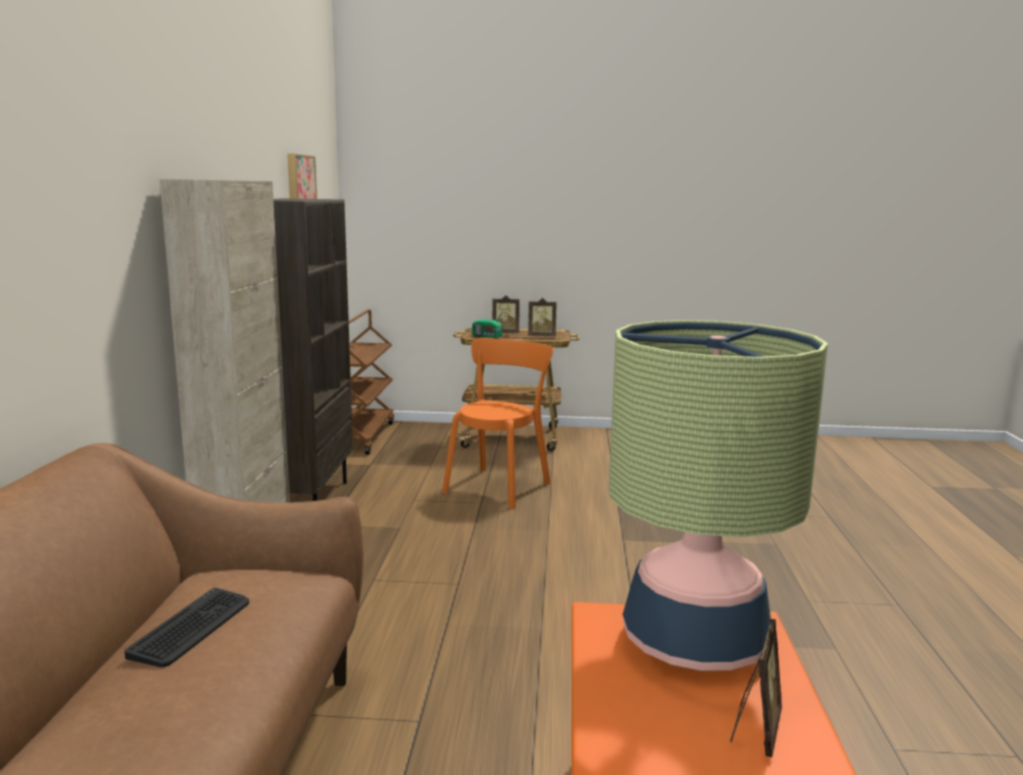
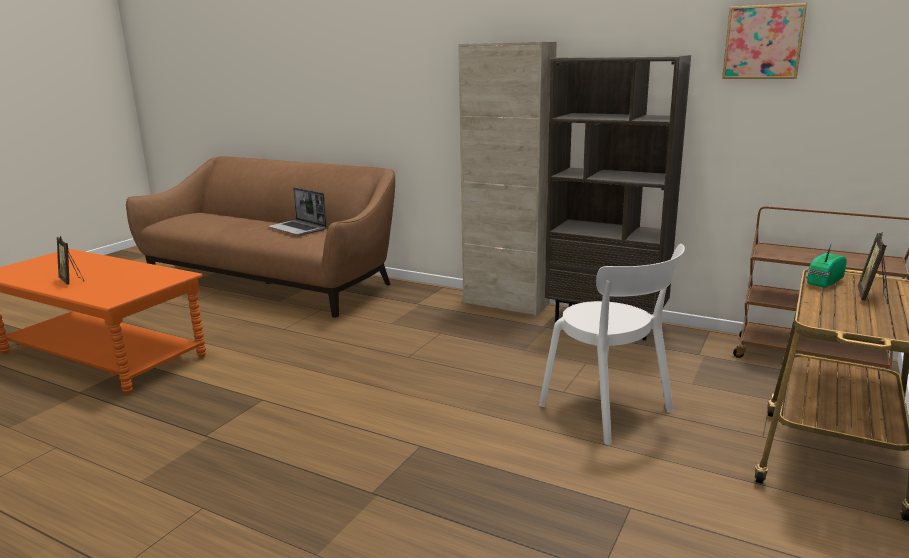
camera: 115 degrees right, 5 degrees up
(192, 628) = (298, 229): keyboard -> laptop
(499, 486) = (610, 410): orange chair -> white chair
(541, 336) = (846, 315): picture frame -> none
(693, 642) = (128, 285): table lamp -> none

